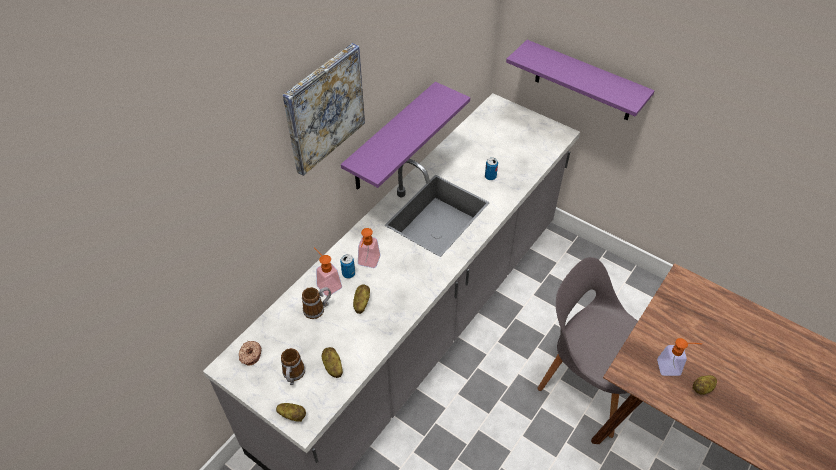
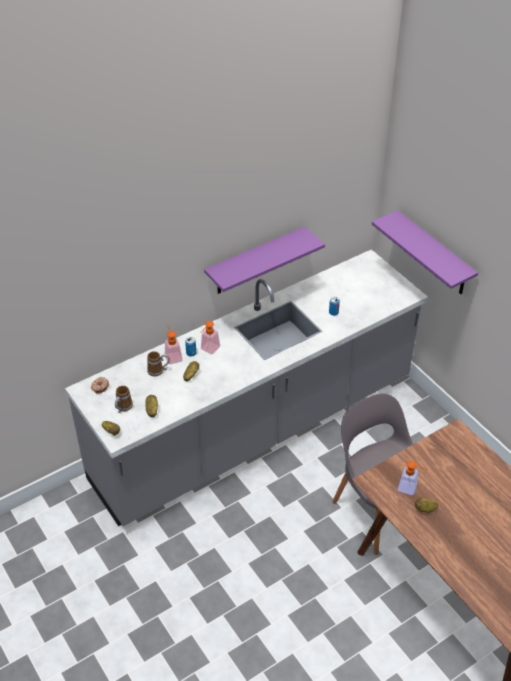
camera: 20 degrees right, 5 degrees down
(323, 108) = (192, 224): picture -> none

